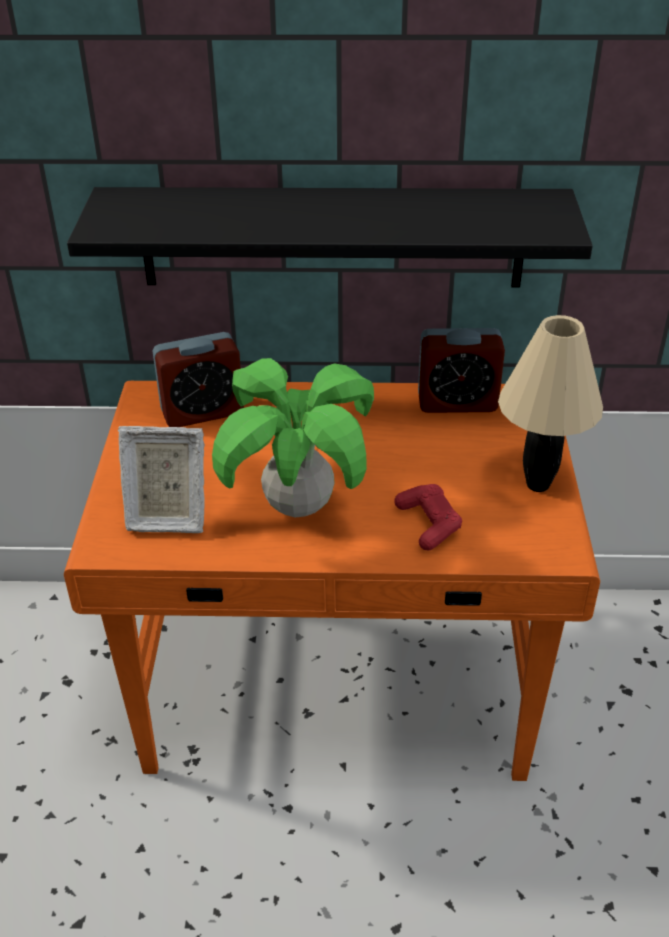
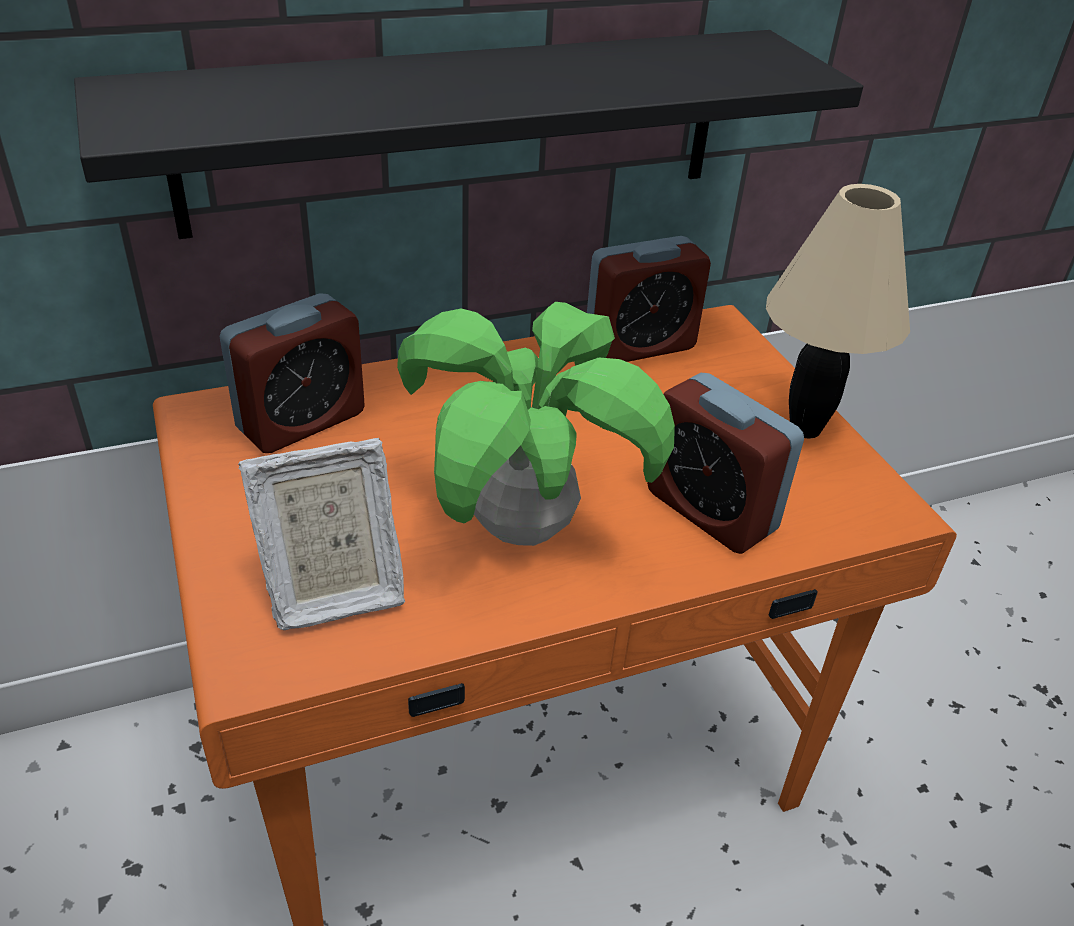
camera: 25 degrees left, 0 degrees up
(428, 523) = (710, 511): red game controller -> alarm clock

